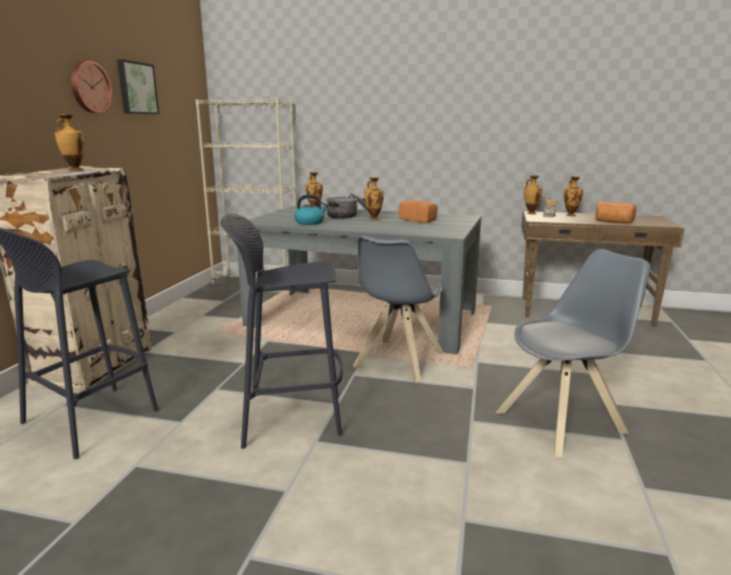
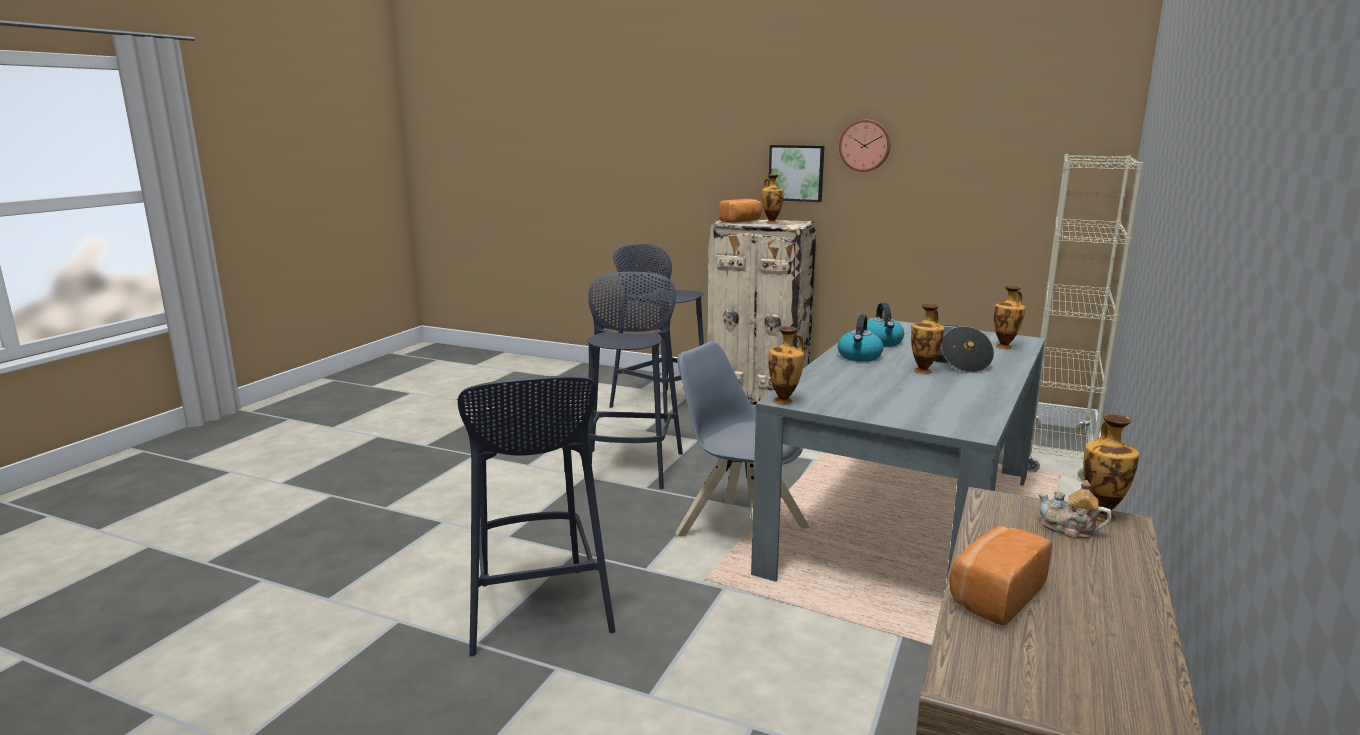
camera: 100 degrees right, 0 degrees up
(136, 88) = (944, 143): picture -> picture (796, 173)
(348, 225) = (859, 357): none -> kettle
(419, 220) = (918, 394): bread -> bread (741, 221)
(563, 421) = (537, 611): grey chair -> grey stool
(570, 215) = (1098, 563): vase -> vase (784, 401)

